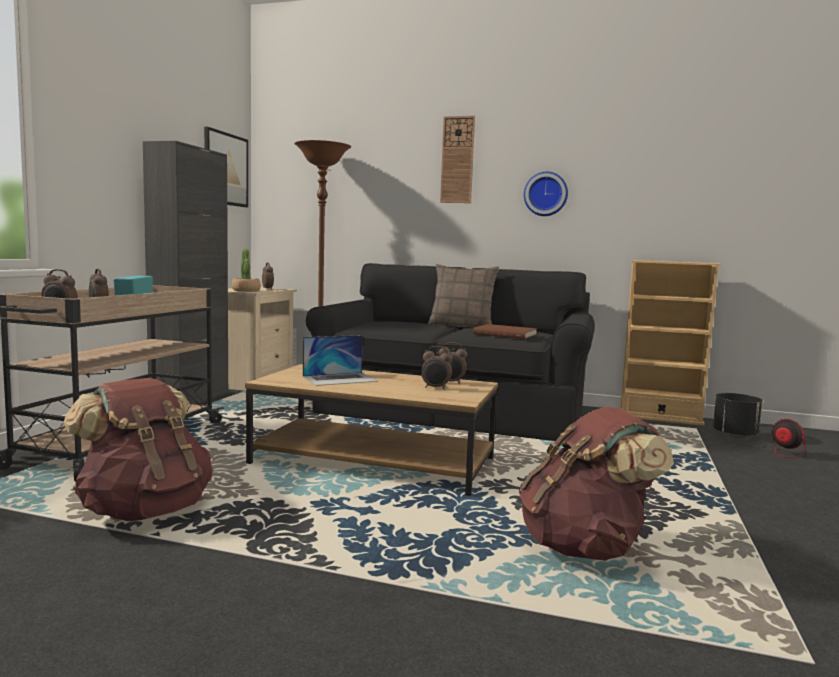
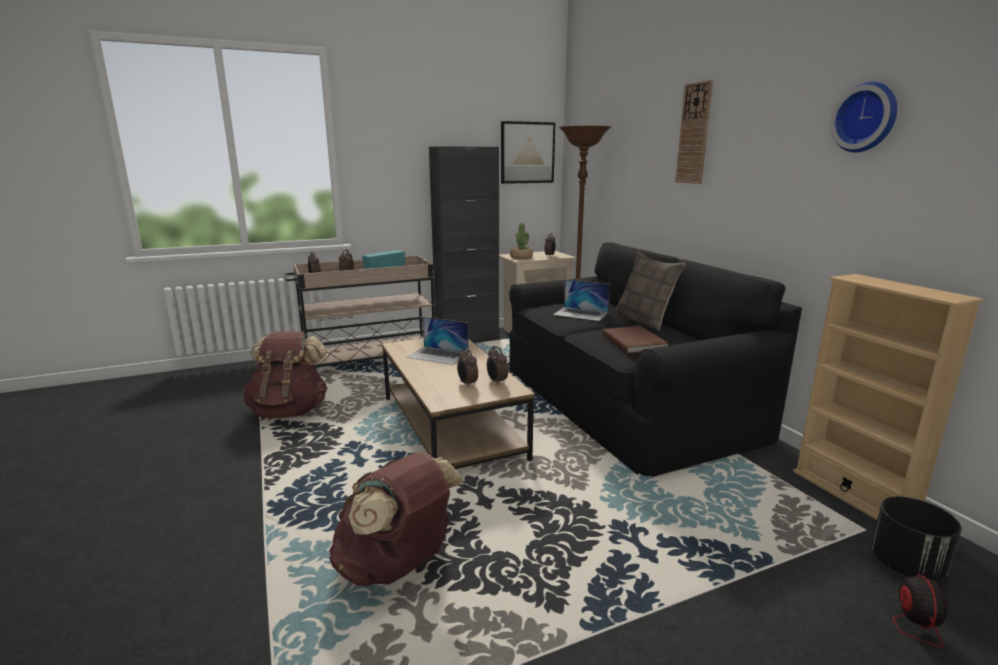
camera: 50 degrees right, 10 degrees up
(408, 326) = (581, 313): none -> laptop
(546, 194) = (772, 175): wall clock -> wall clock (866, 117)

